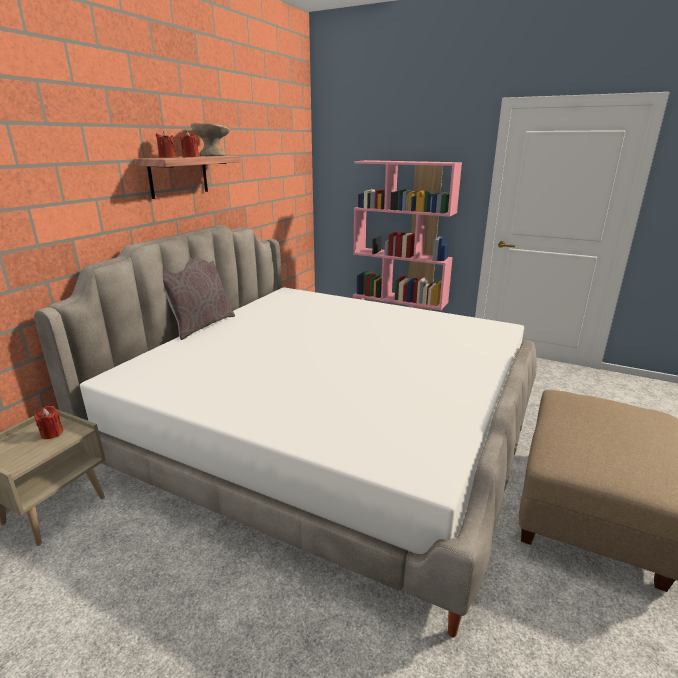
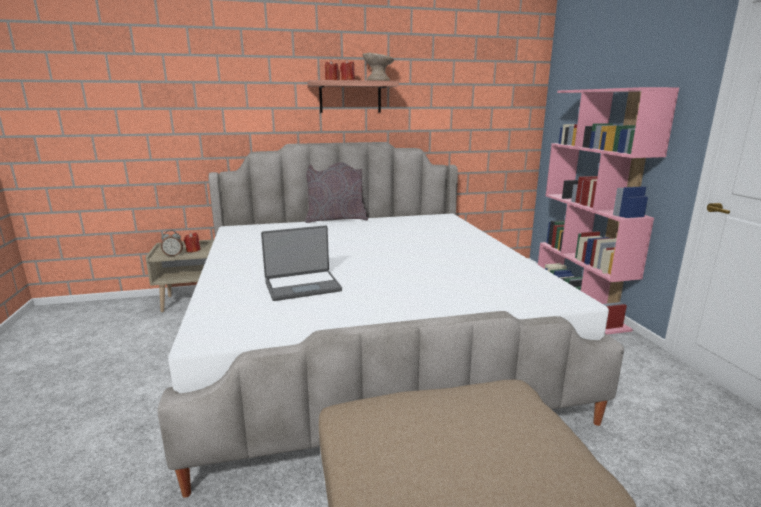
camera: 50 degrees right, 5 degrees down
(39, 452) = (173, 255): none -> alarm clock
(364, 396) = (302, 286): none -> laptop

